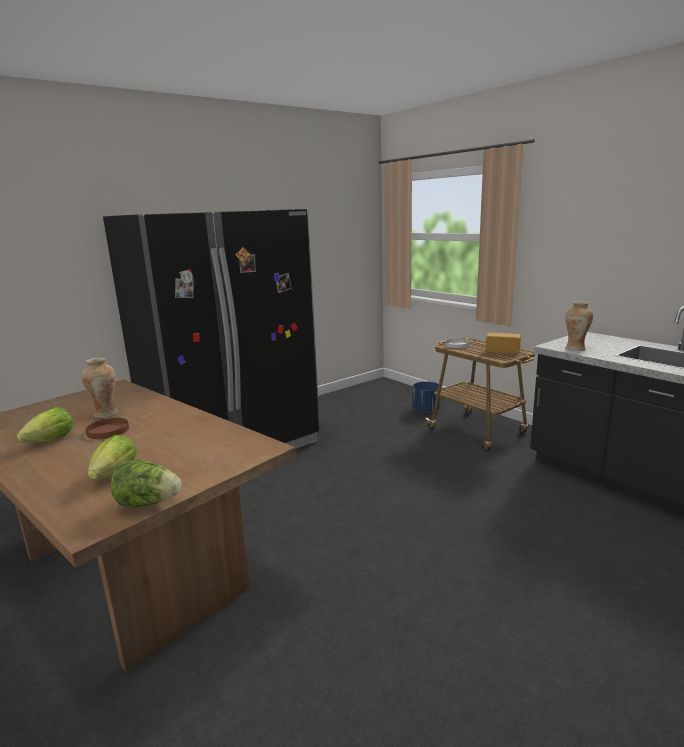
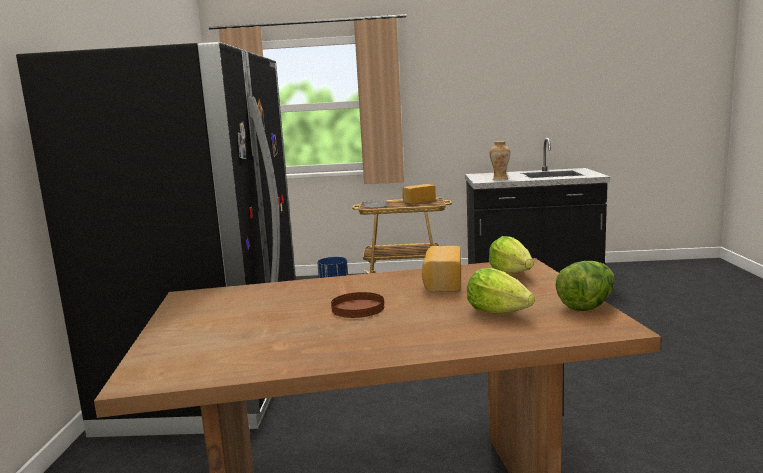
camera: 50 degrees left, 5 degrees down
(51, 440) = (332, 334): lettuce -> lettuce (511, 273)
(105, 414) = (292, 306): vase -> none
(184, 436) = (442, 283): none -> bread

